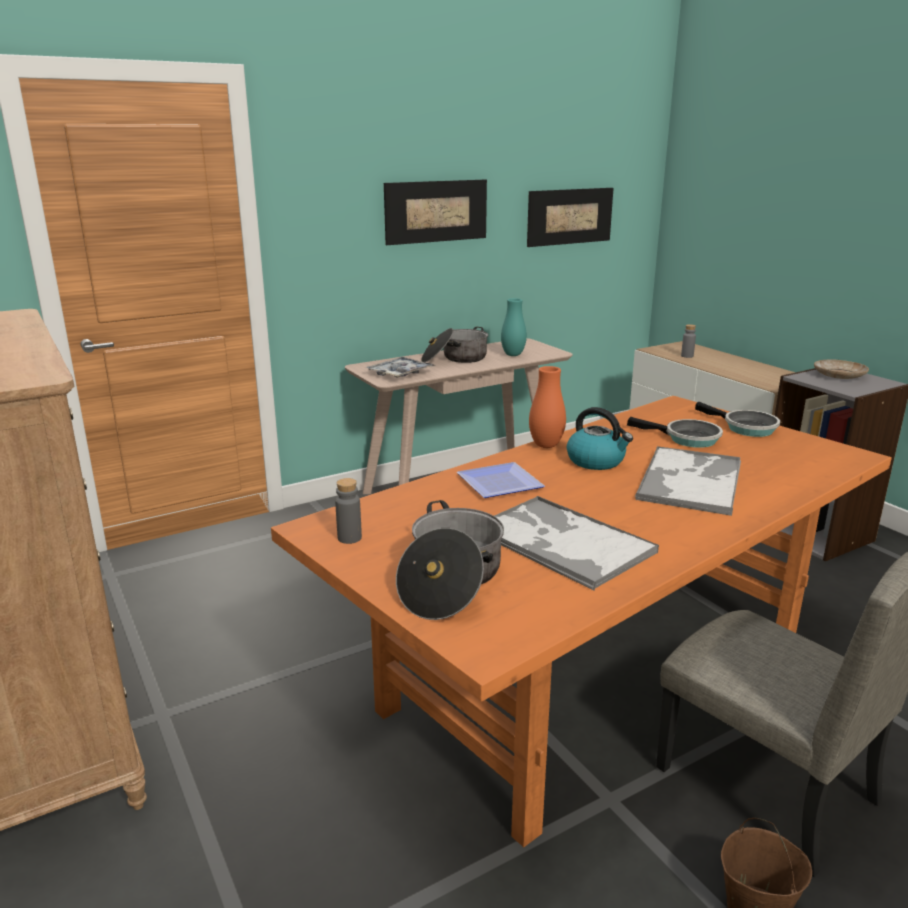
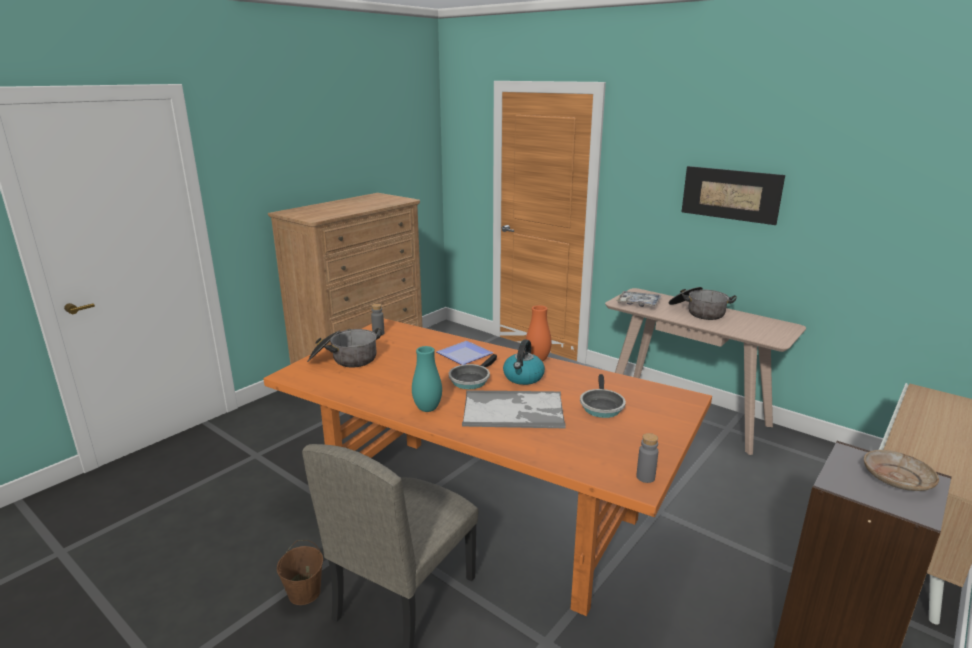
camera: 70 degrees right, 0 degrees up
(513, 355) = (742, 327): turquoise vase -> turquoise vase (427, 409)
(561, 541) = (397, 379): tray -> none
(570, 216) = (890, 225): picture -> none
(687, 356) = (932, 411): grey bottle -> grey bottle (645, 477)
(745, 428) = (657, 430): frying pan -> frying pan (471, 379)

